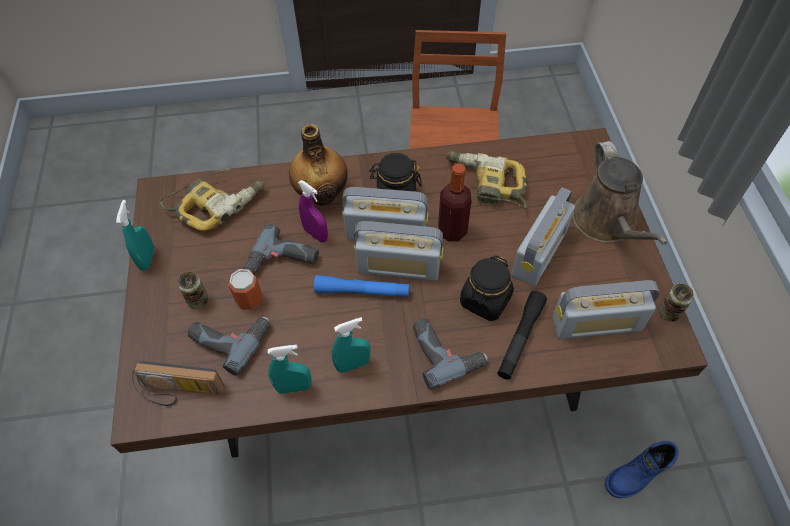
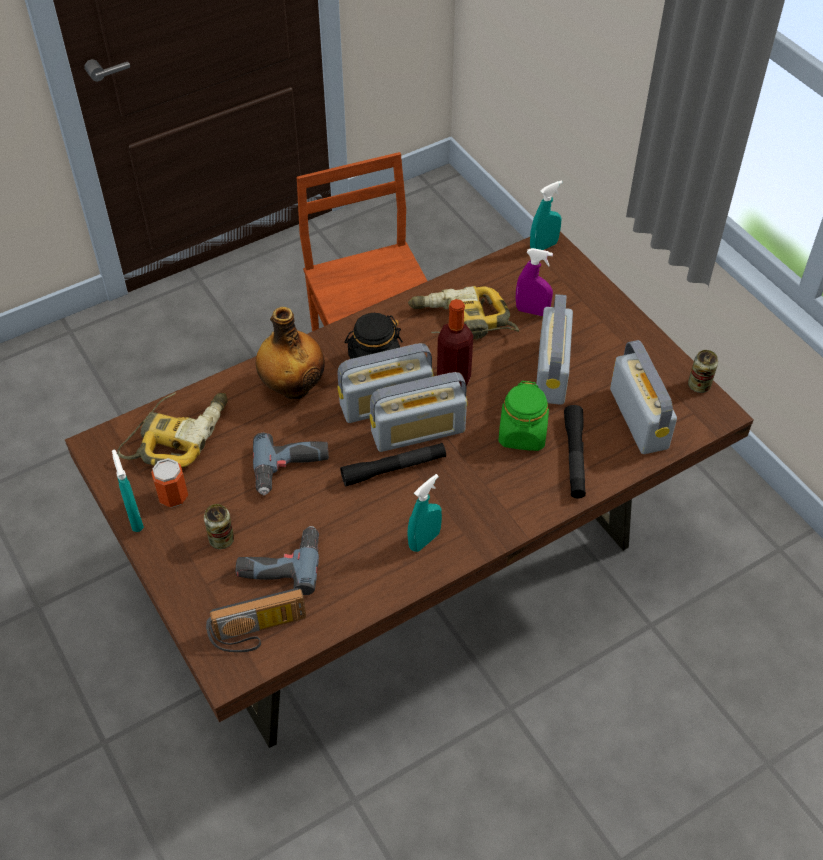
camera: 25 degrees left, 5 degrees down
(249, 300) = (278, 519): can -> can (173, 496)
(294, 387) = (376, 583): turquoise spray bottle -> turquoise spray bottle (543, 246)
(316, 234) = (311, 430): purple spray bottle -> purple spray bottle (532, 311)
(362, 291) = (394, 469): blue flashlight -> black flashlight
(445, 351) = (508, 494): power drill -> none
(485, 300) = (522, 434): black jar -> green jar
(596, 323) = (638, 418): radio -> radio turned 75 degrees counterclockwise
(606, 223) = (602, 321): brown watering can -> none
(637, 475) = (718, 587): blue boot -> none

